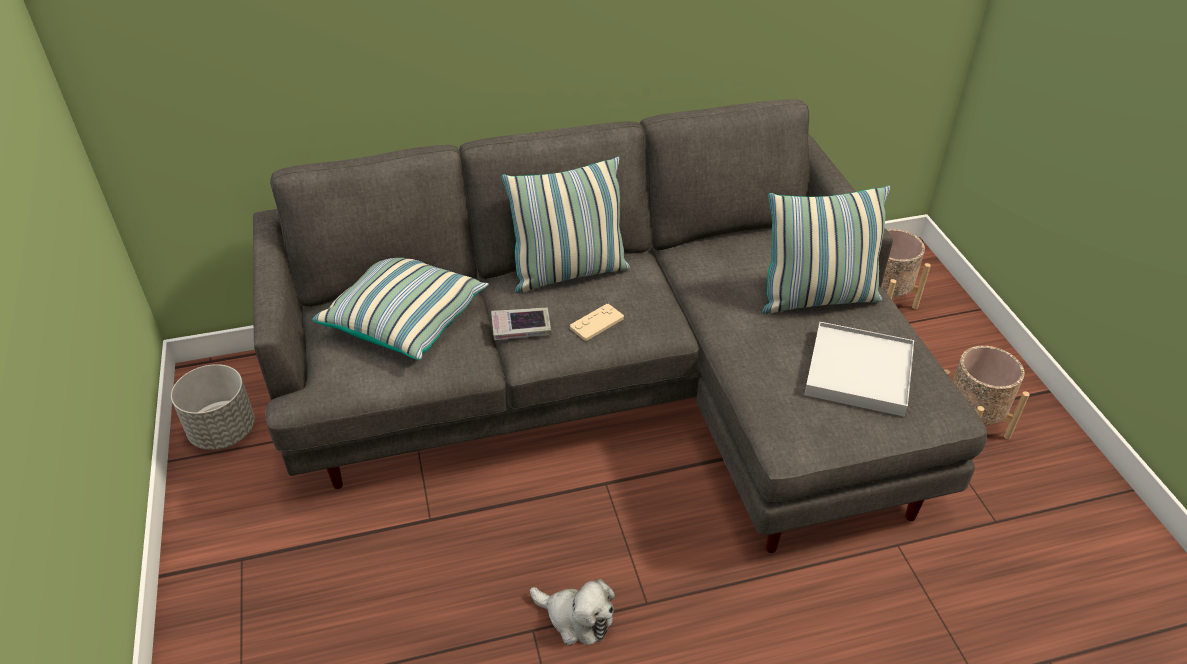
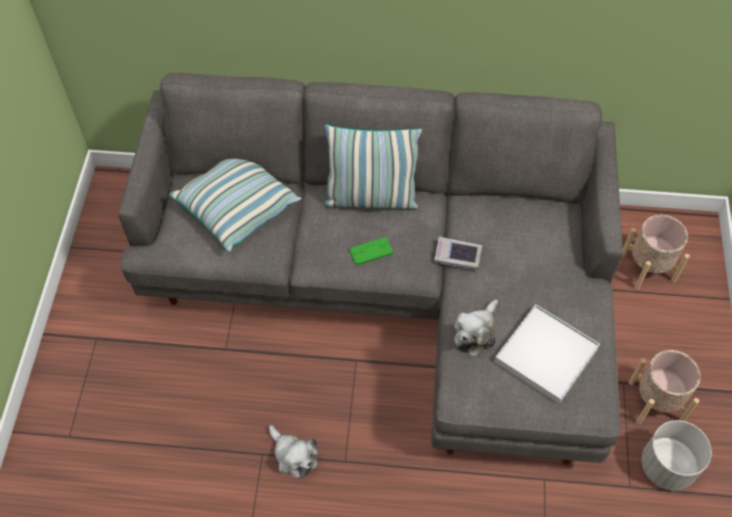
camera: 20 degrees right, 15 degrees up
(224, 431) = (112, 234): grey planter -> grey planter (667, 466)
(521, 328) = (315, 239): book -> book (457, 256)
(596, 323) = (371, 252): beige game controller -> green game controller
(765, 372) = (475, 333): none -> plush toy
(817, 298) = (550, 278): pillow -> none

